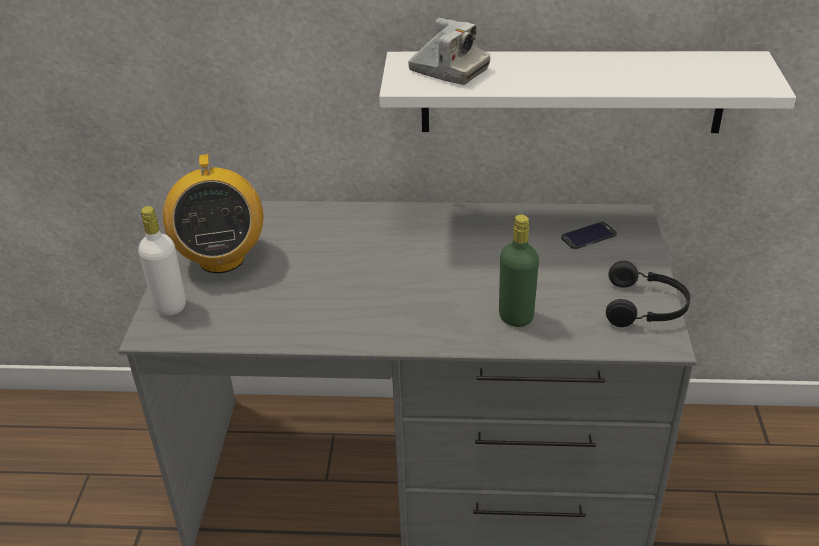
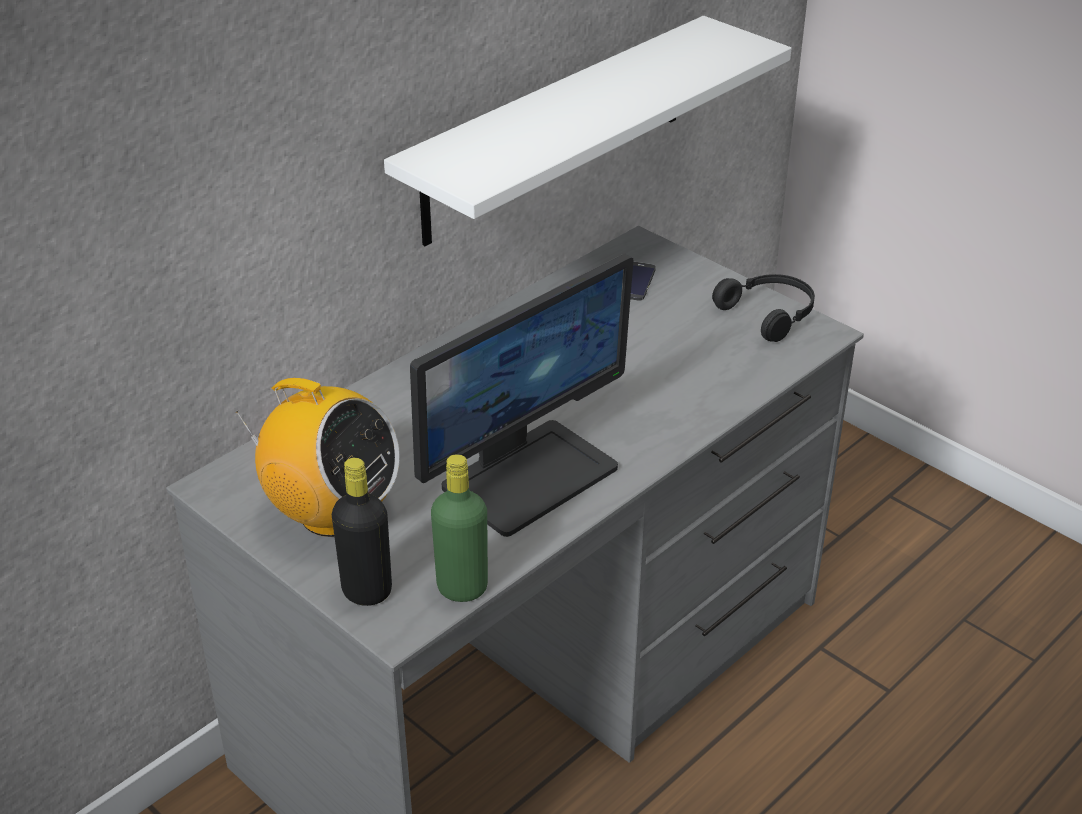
camera: 50 degrees left, 0 degrees up
(170, 306) = (367, 591): white bottle -> black bottle
(337, 304) = (528, 475): none -> monitor
(448, 70) = (486, 149): camera -> none
(516, 317) = (693, 384): green bottle -> green bottle (462, 588)

